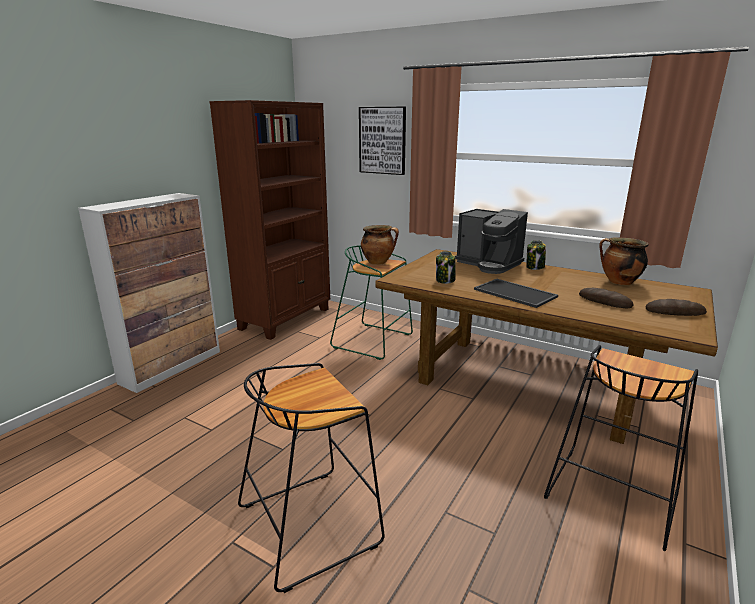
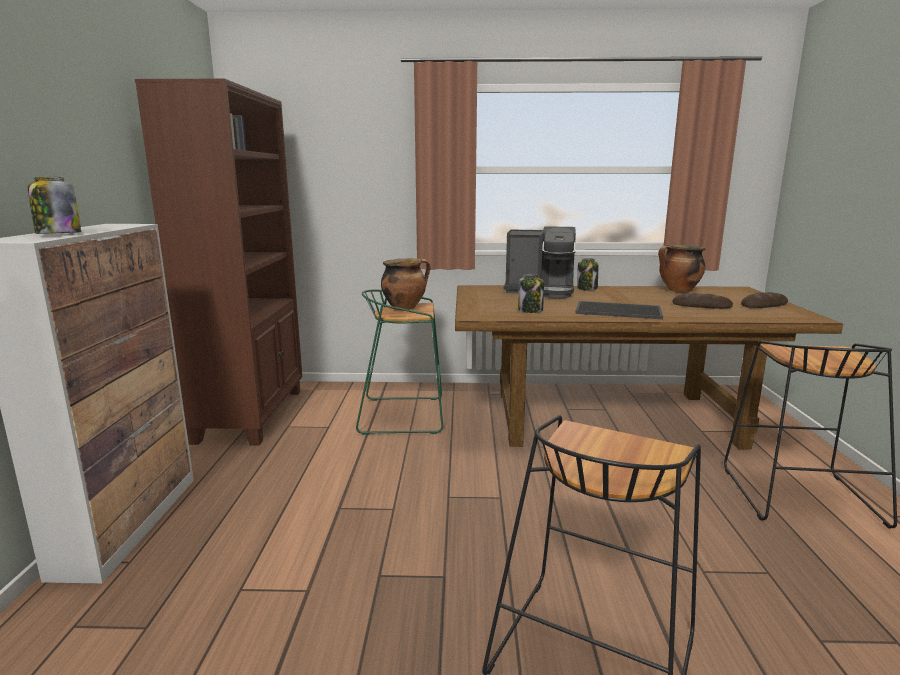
camera: 30 degrees left, 5 degrees down
(127, 203) = (58, 234): none -> jar
(382, 140) = (366, 154): picture -> none

